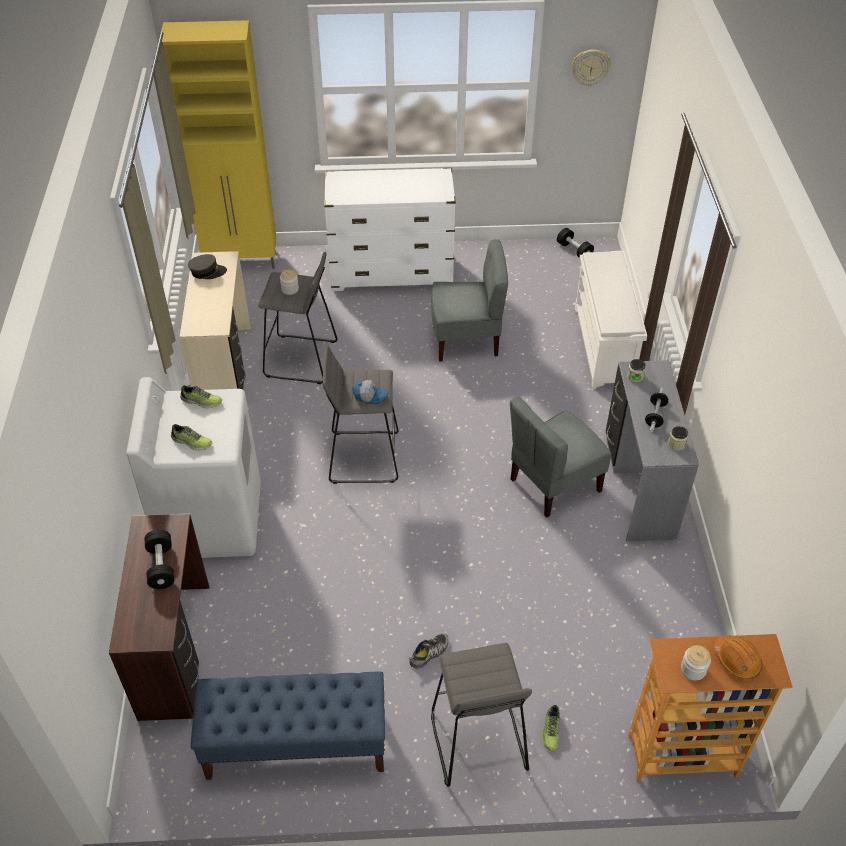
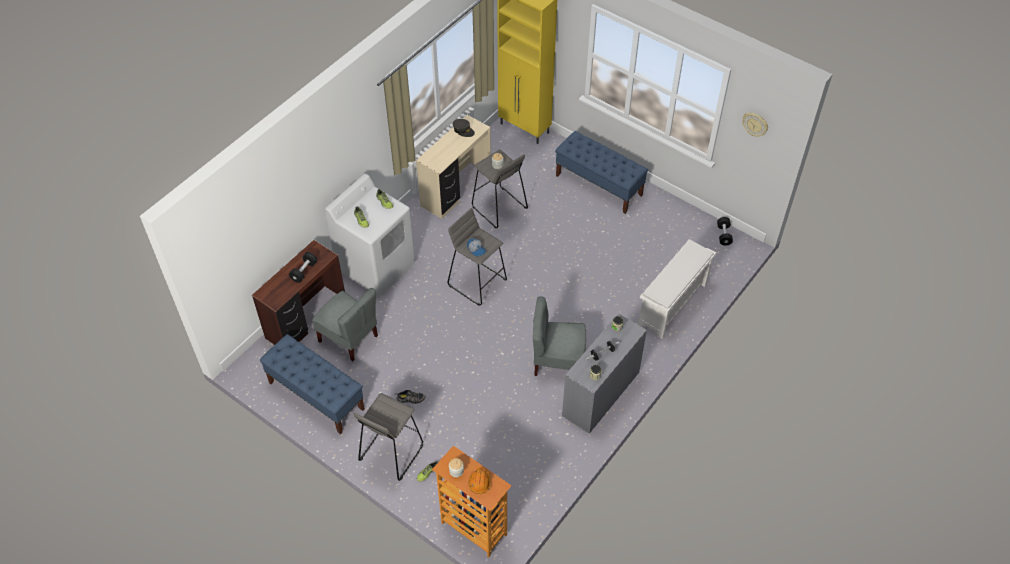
camera: 40 degrees right, 5 degrees up
(392, 273) = (599, 185): white dresser -> blue bench
(466, 340) = (598, 251): grey chair -> grey chair (349, 338)

